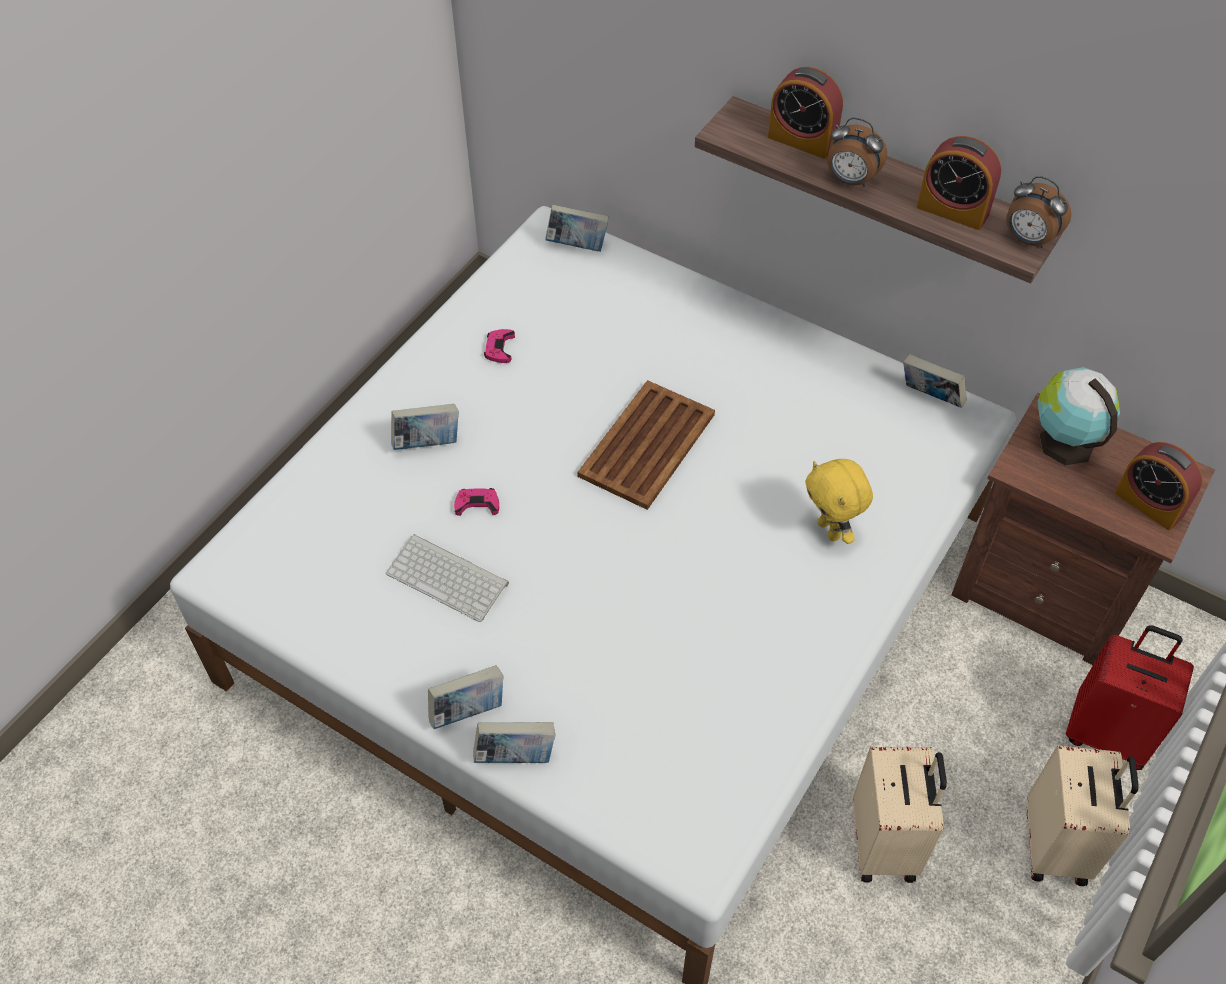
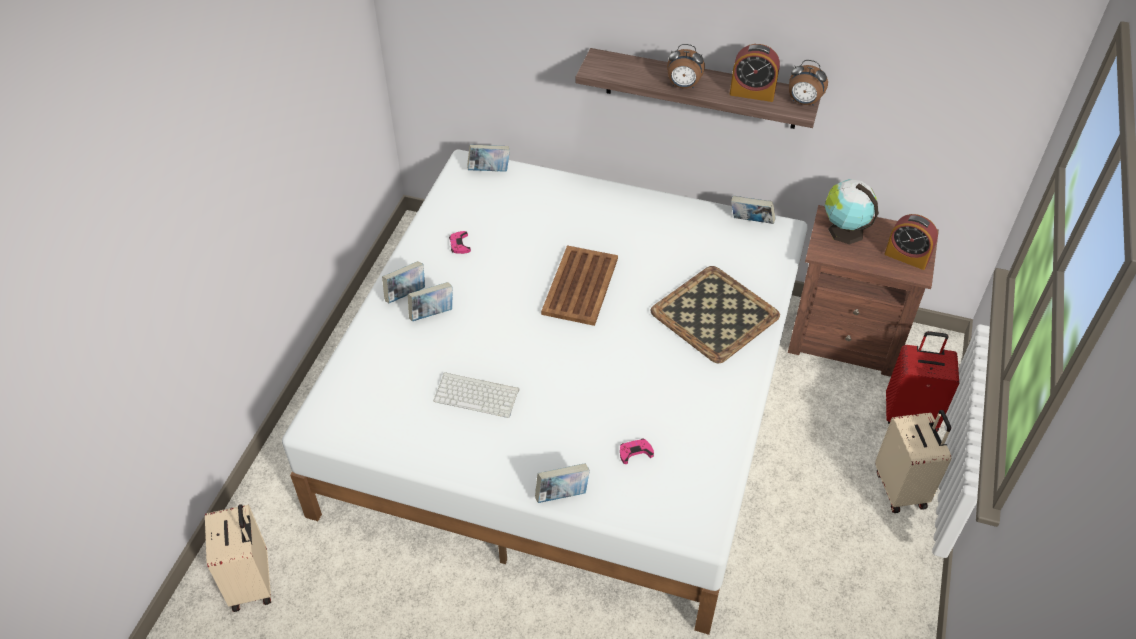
camera: 15 degrees left, 5 degrees down
(468, 711) = (520, 474): book -> book (406, 294)
(477, 504) = (480, 345): pink game controller -> pink game controller (635, 452)
(802, 140) = (644, 67): alarm clock -> none
(830, 530) = (716, 314): yellow plush toy -> tray
(885, 843) = (796, 513): beige suitcase -> beige suitcase (252, 582)

